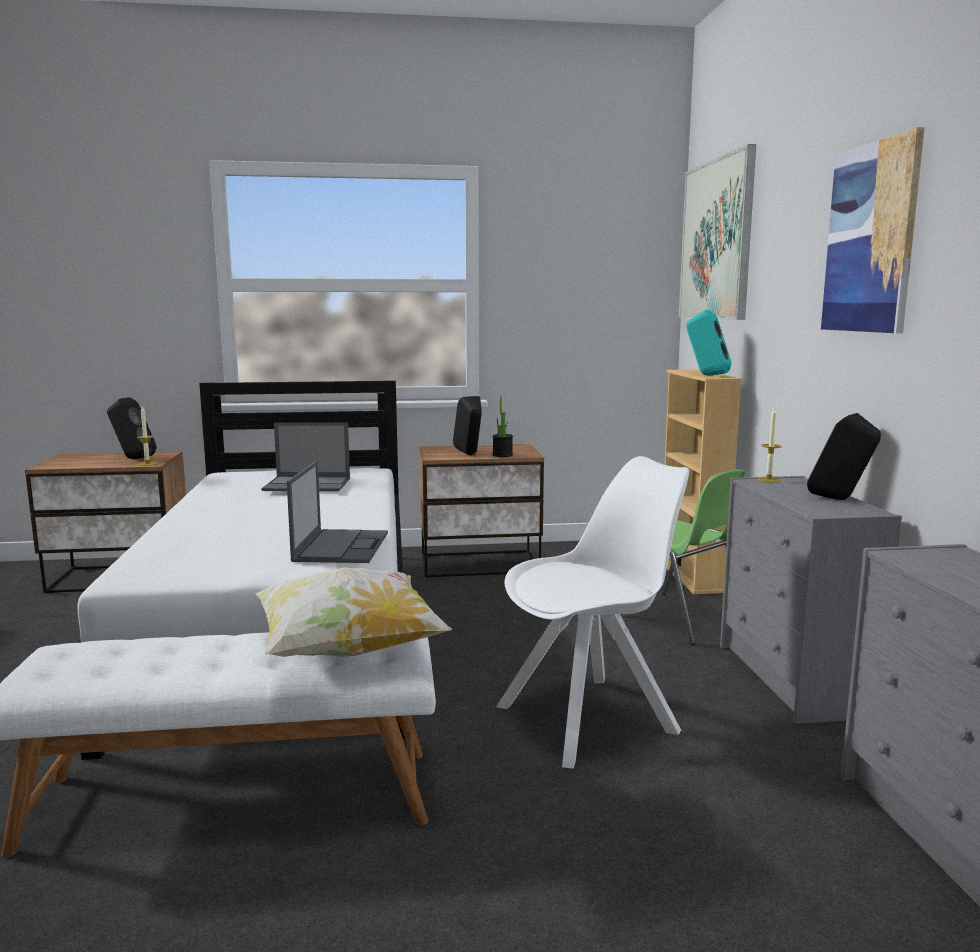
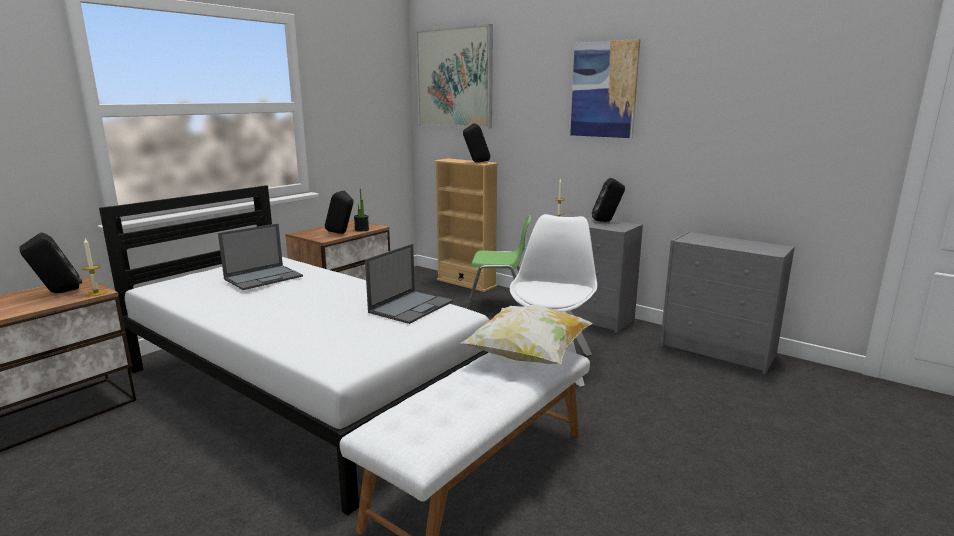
camera: 45 degrees left, 5 degrees up
(341, 546) = (411, 307): laptop -> laptop turned 75 degrees clockwise
(706, 375) = (476, 162): turquoise speaker -> black speaker

